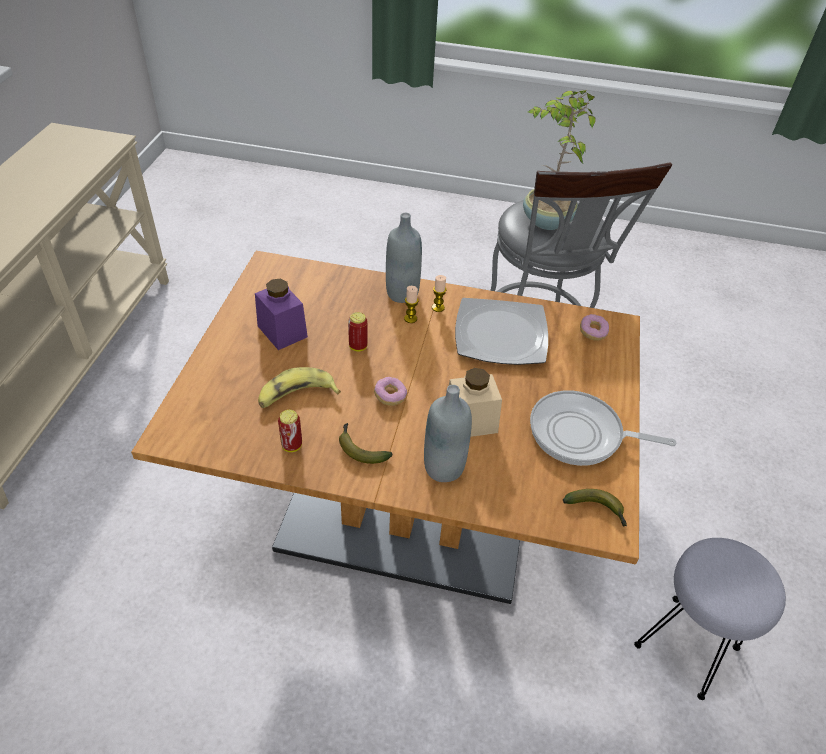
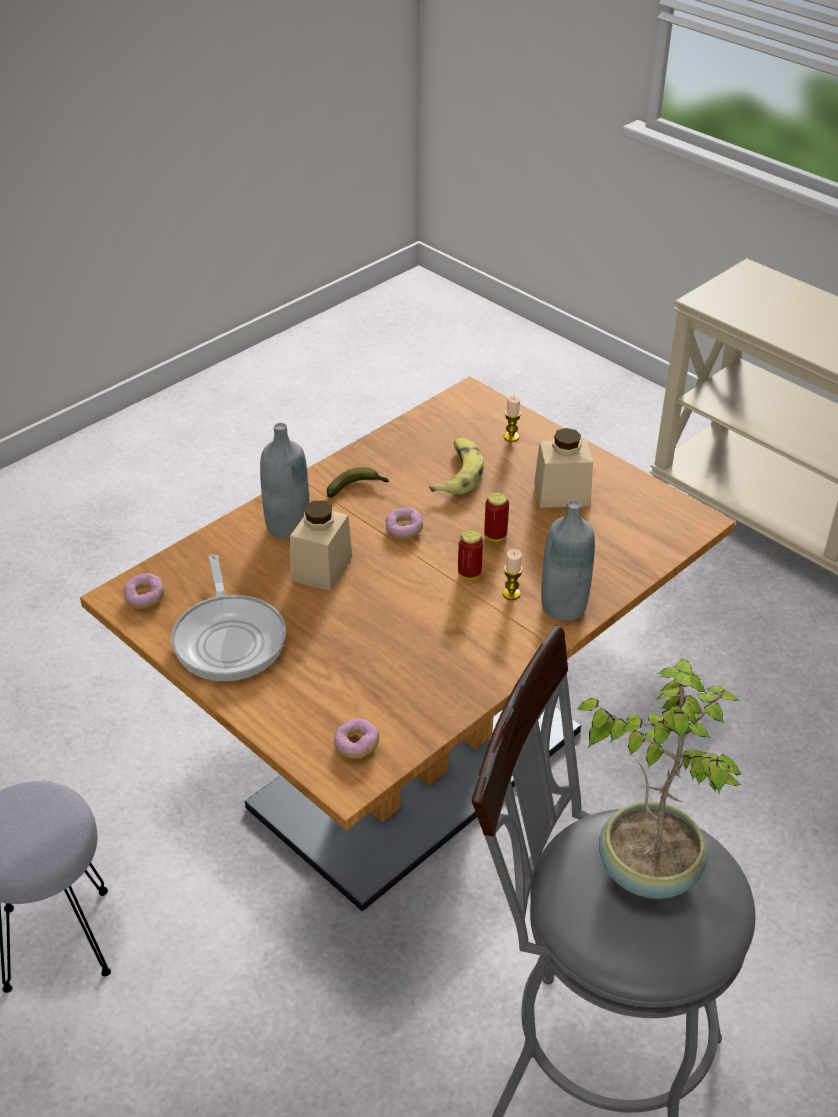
camera: 125 degrees right, 5 degrees down
(282, 331) = (562, 494): purple jar -> beige jar
(292, 445) = (398, 452): can -> can (469, 574)
(438, 307) = (514, 625): candle -> candle (511, 437)
(501, 335) = (421, 656): plate -> none
(581, 434) = (229, 638): frying pan -> frying pan turned 120 degrees clockwise
(597, 510) = (145, 598): banana -> donut

